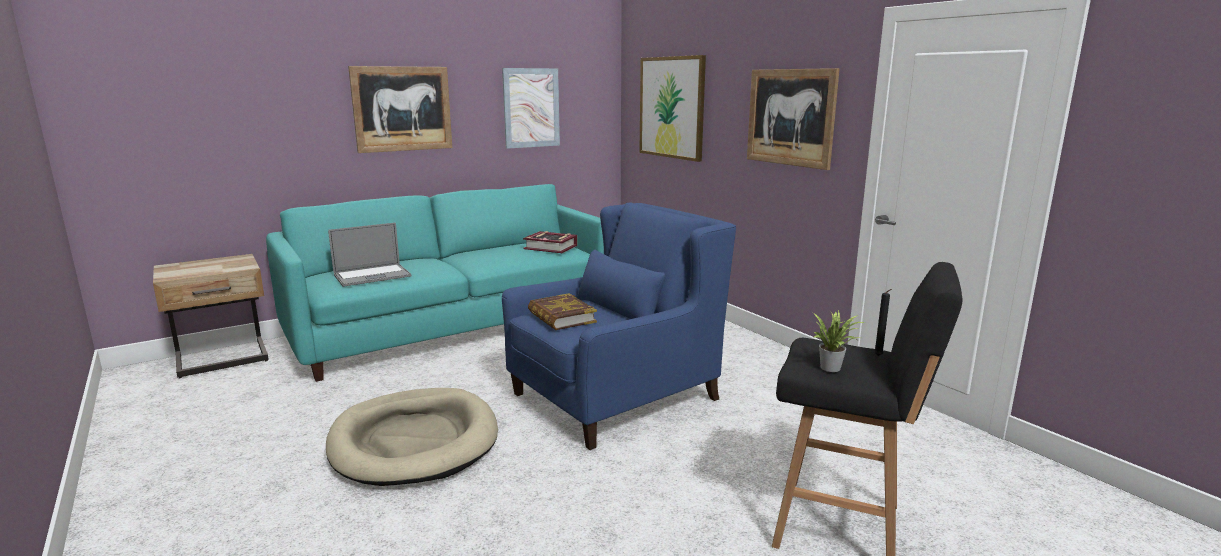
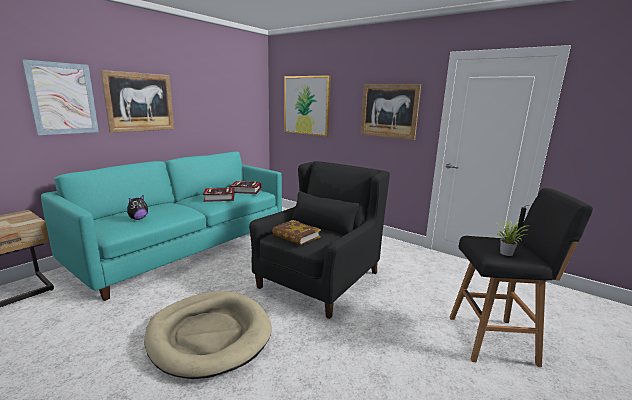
camera: 20 degrees left, 0 degrees up
(372, 276) = (138, 219): laptop -> plush toy
(501, 255) = (219, 198): none -> book
(531, 108) = (221, 104): picture -> picture (63, 98)
(615, 397) = (319, 280): blue armchair -> black armchair

